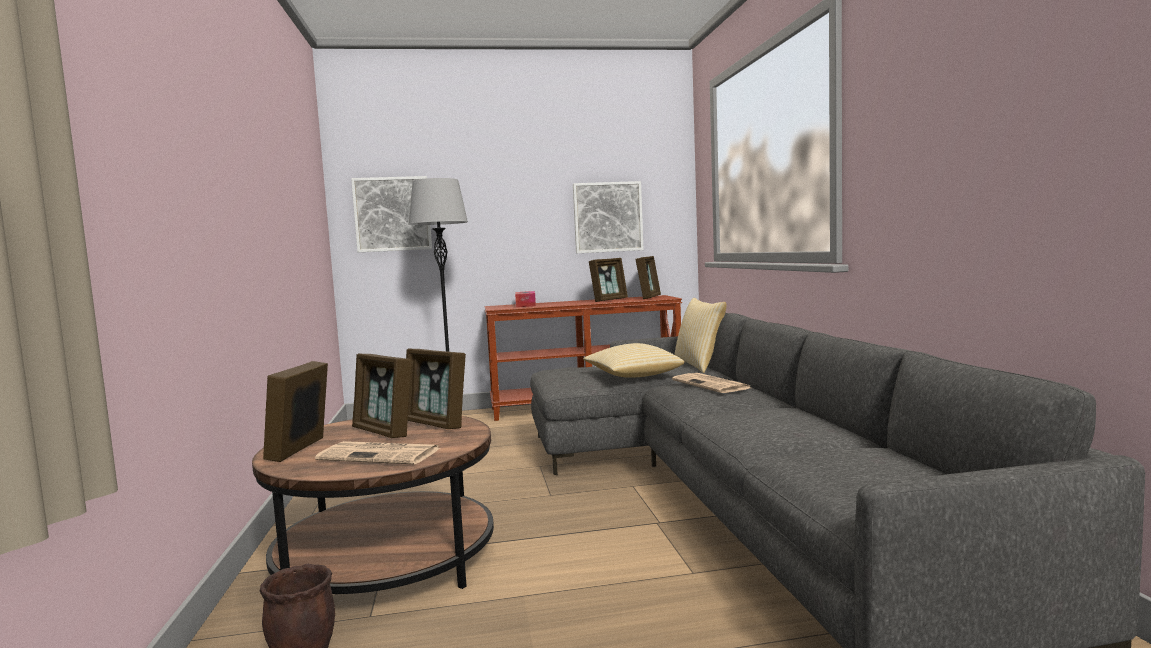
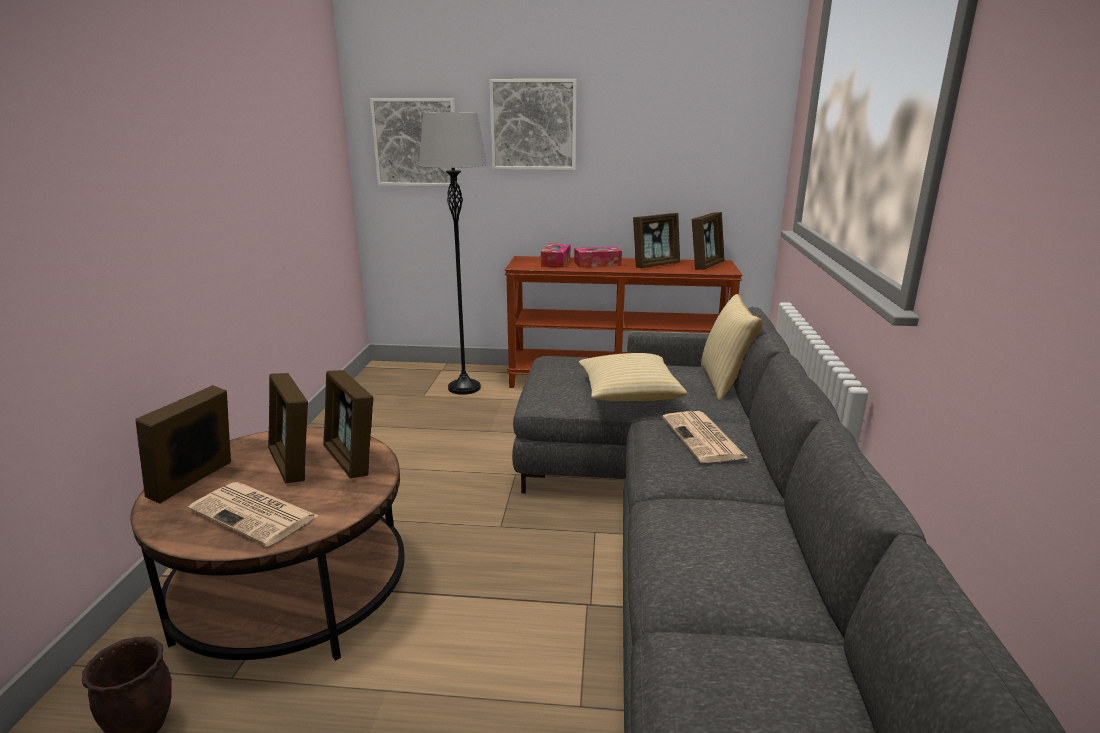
camera: 15 degrees right, 15 degrees up
(561, 303) = (597, 264): none -> tissue box
(607, 217) = (670, 158): picture -> picture (533, 125)

